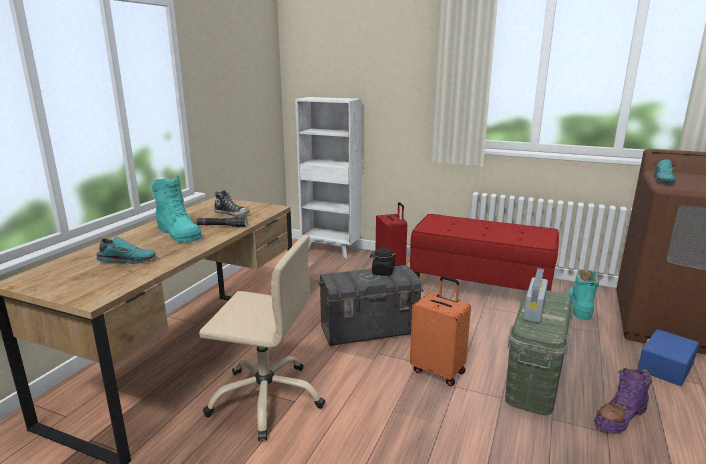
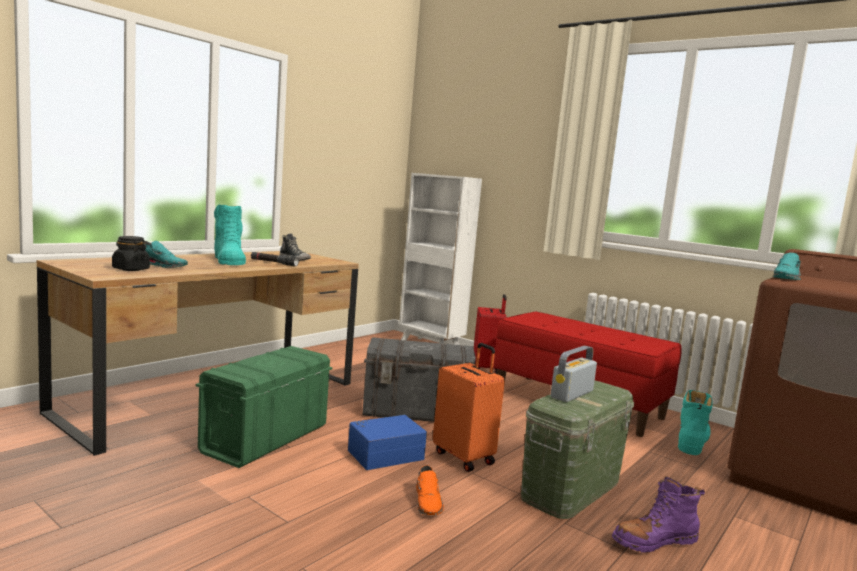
camera: 15 degrees right, 10 degrees down
(266, 398) = (265, 439): beige office chair -> green storage box
(382, 272) = (439, 346): black jar -> black jar (130, 269)
(444, 430) = (428, 502): none -> orange shoe
(664, 366) = (761, 513): blue storage box -> blue storage box (384, 454)

